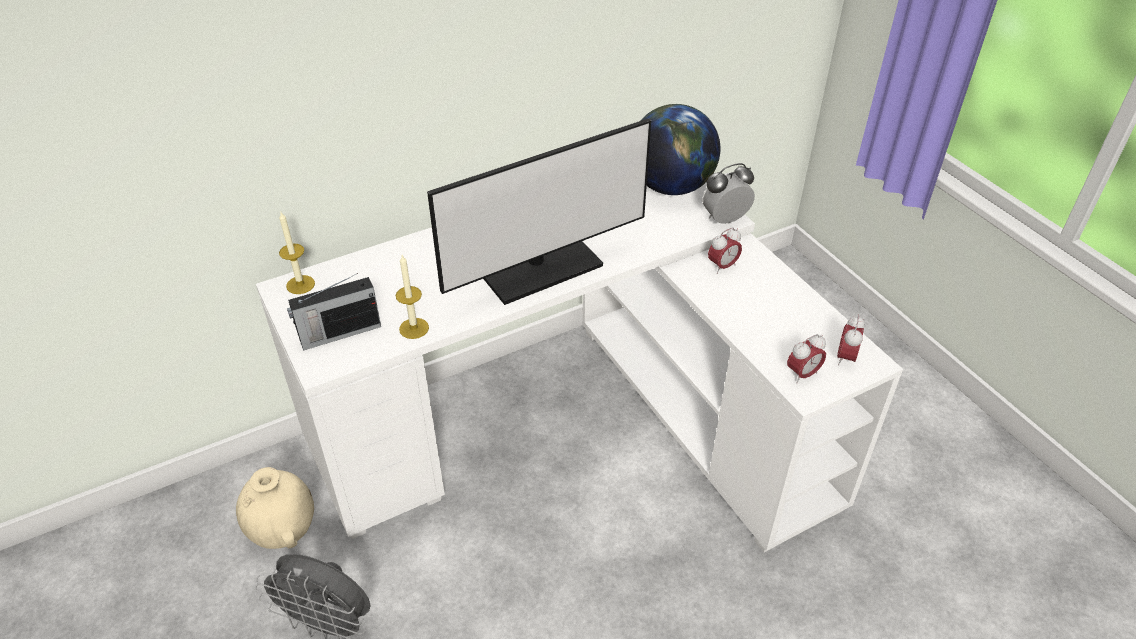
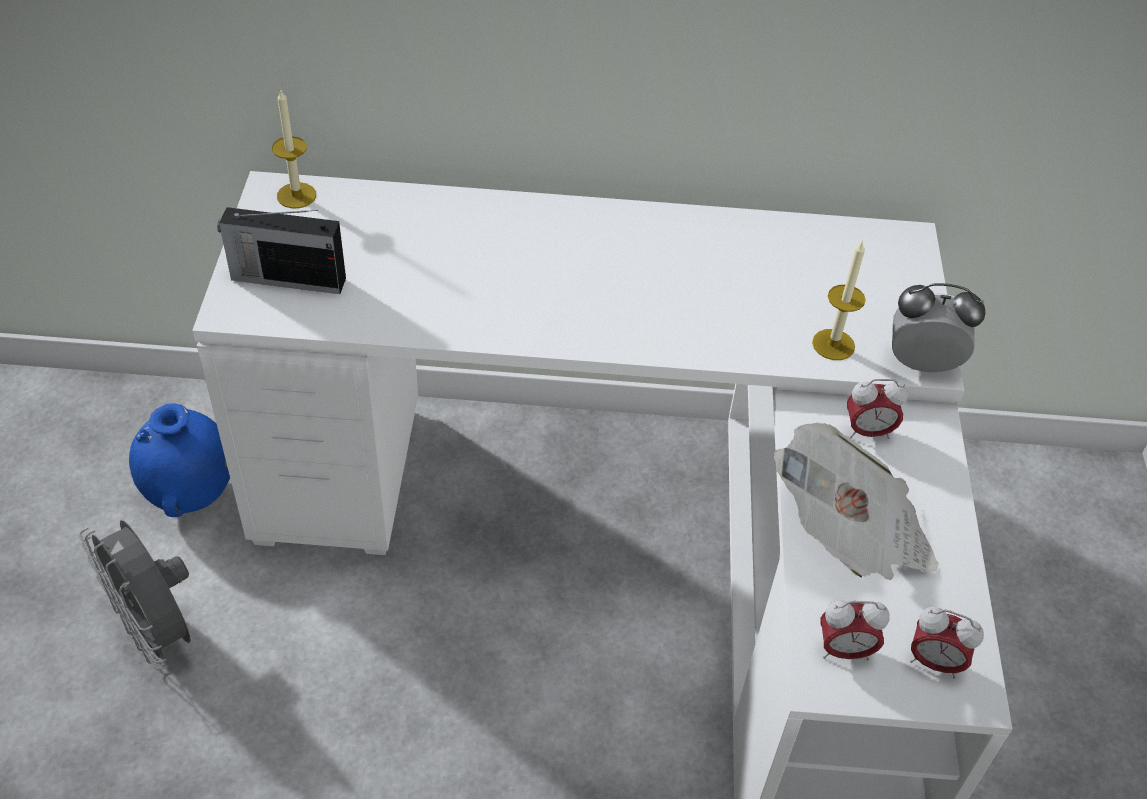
camera: 30 degrees right, 5 degrees up
(284, 532) = (191, 495): beige vase -> blue vase
(414, 328) = (375, 315): candle -> candle (833, 344)
(541, 270) = (597, 315): monitor -> none
(671, 186) = (885, 277): globe -> none
(757, 319) = (849, 533): none -> newspaper
(845, 357) = (934, 662): alarm clock -> alarm clock turned 120 degrees counterclockwise

